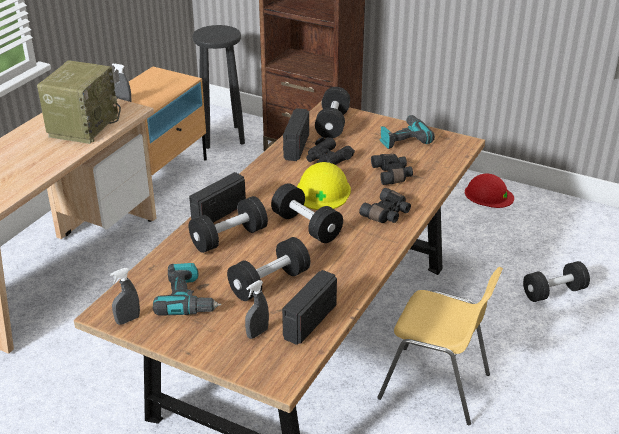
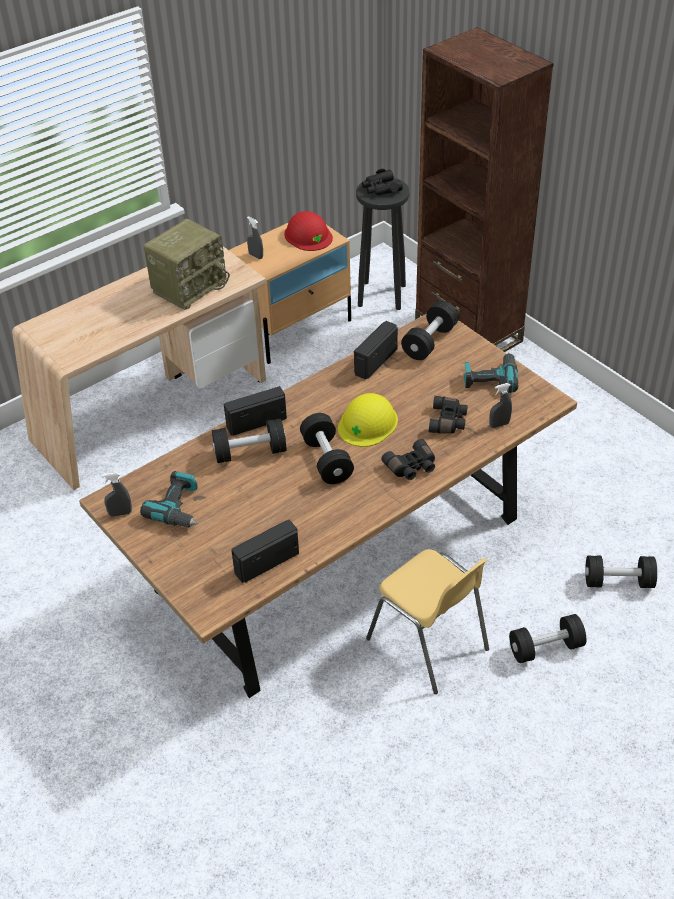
camera: 25 degrees right, 10 degrees up
(257, 333) = (216, 560): grey spray bottle -> grey spray bottle (499, 424)
(269, 283) = (256, 512): black dumbbell -> black dumbbell (545, 648)
(327, 159) = (397, 384): black binoculars -> black binoculars (381, 188)
(488, 195) = (626, 443): red hard hat -> red hard hat (308, 235)

